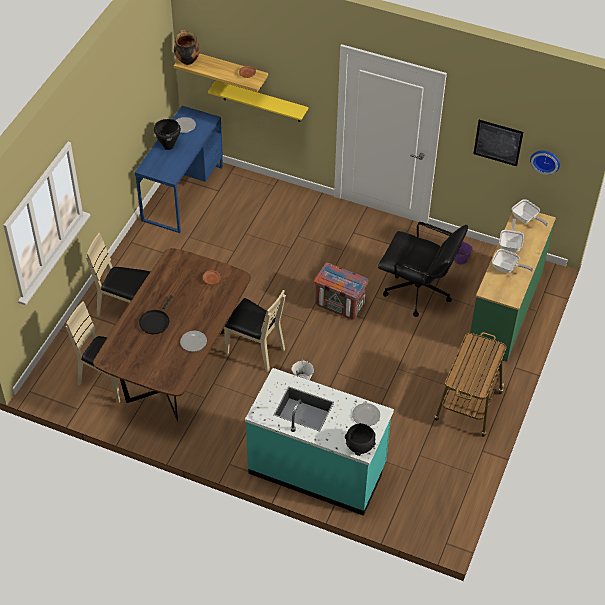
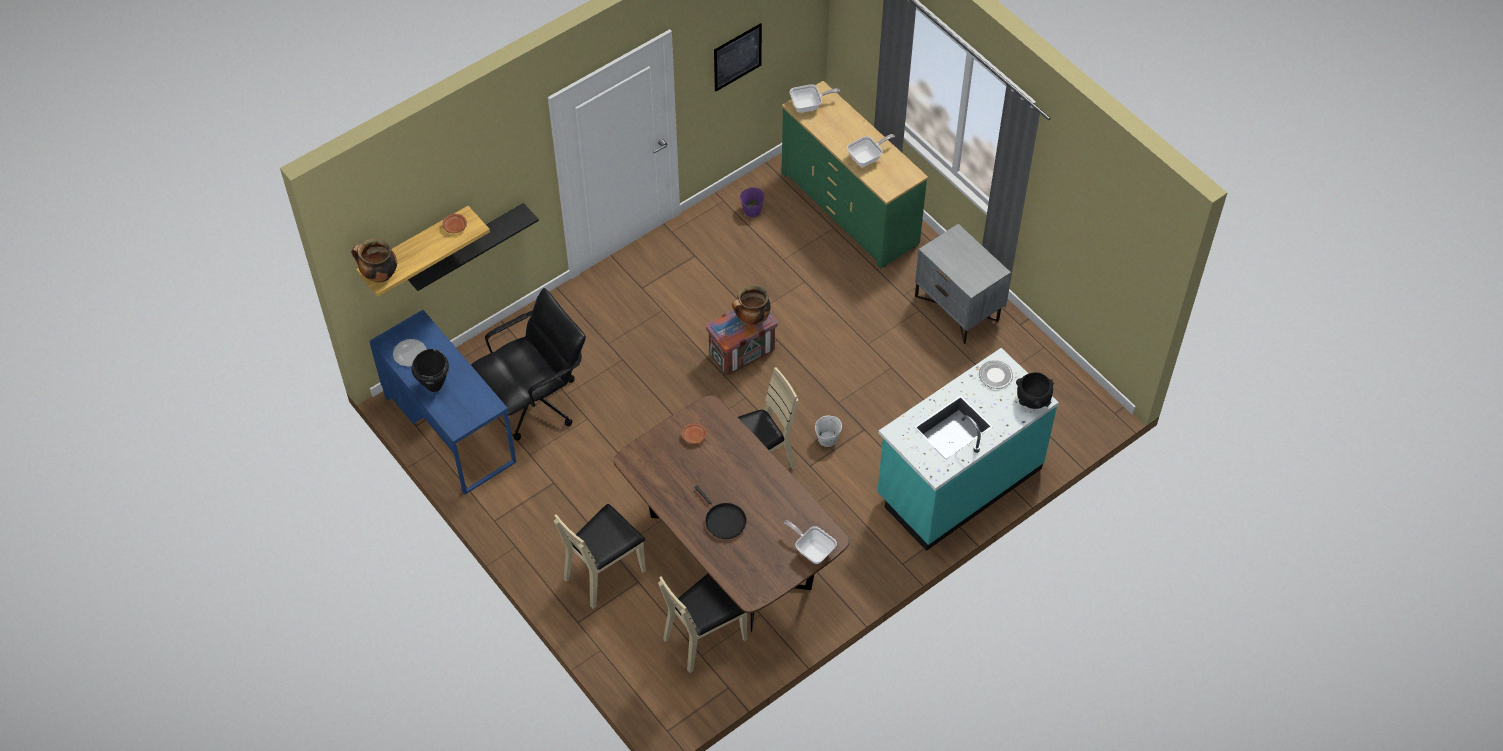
camera: 60 degrees left, 5 degrees up
(193, 342) = (779, 495): plate -> none
(261, 102) = (465, 247): yellow shelf -> black shelf
(347, 283) = (751, 319): none -> cooking pot
(418, 291) = (772, 271): black office chair -> black office chair (536, 402)
(468, 407) = (958, 308): cart -> grey nightstand
(510, 244) = (836, 137): frying pan -> frying pan (812, 549)
(545, 160) = (787, 33): wall clock -> none

